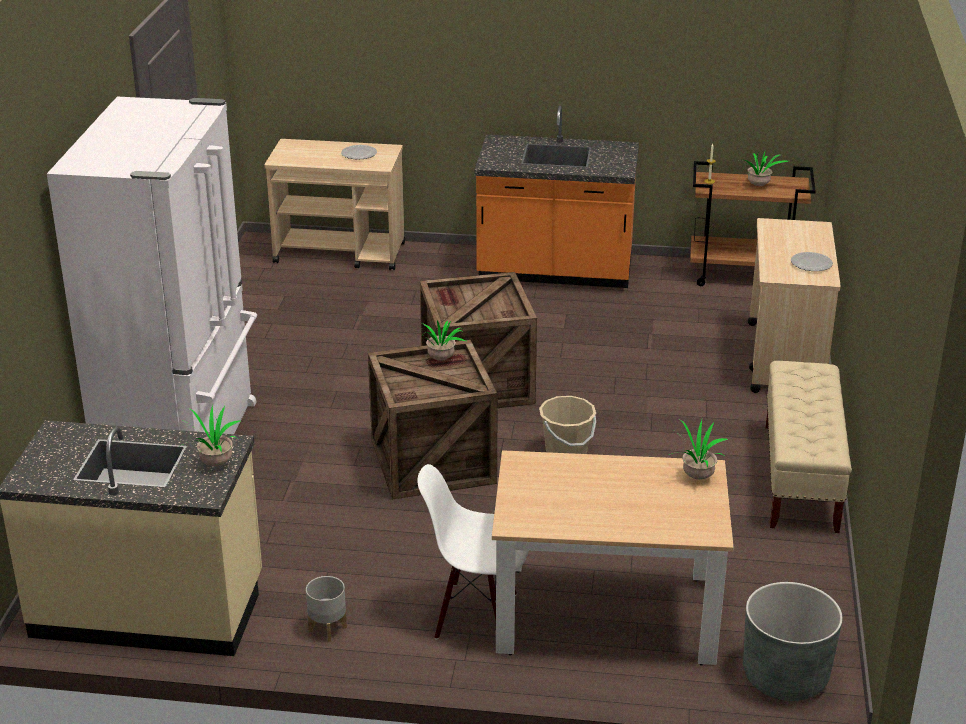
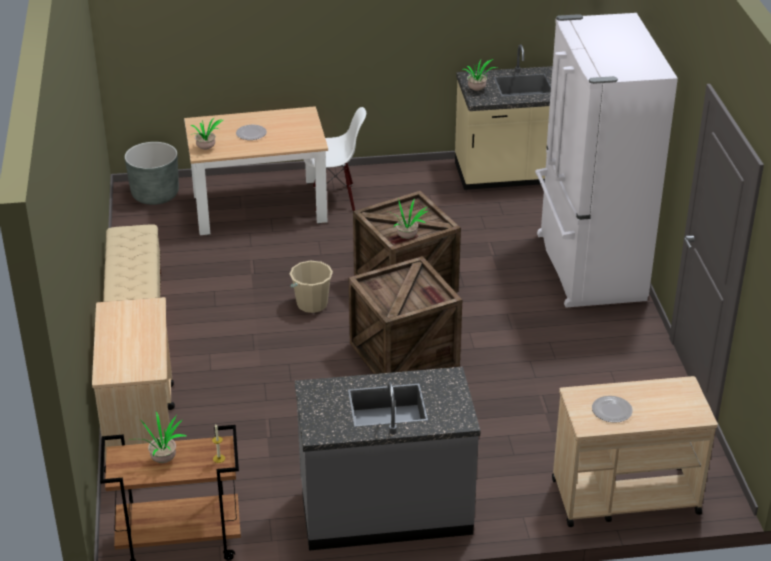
camera: 165 degrees right, 5 degrees up
(328, 628) = (413, 180): grey planter -> none
(555, 272) = (385, 509): orange counter -> grey counter
(811, 264) = (118, 324): plate -> plate (251, 133)

